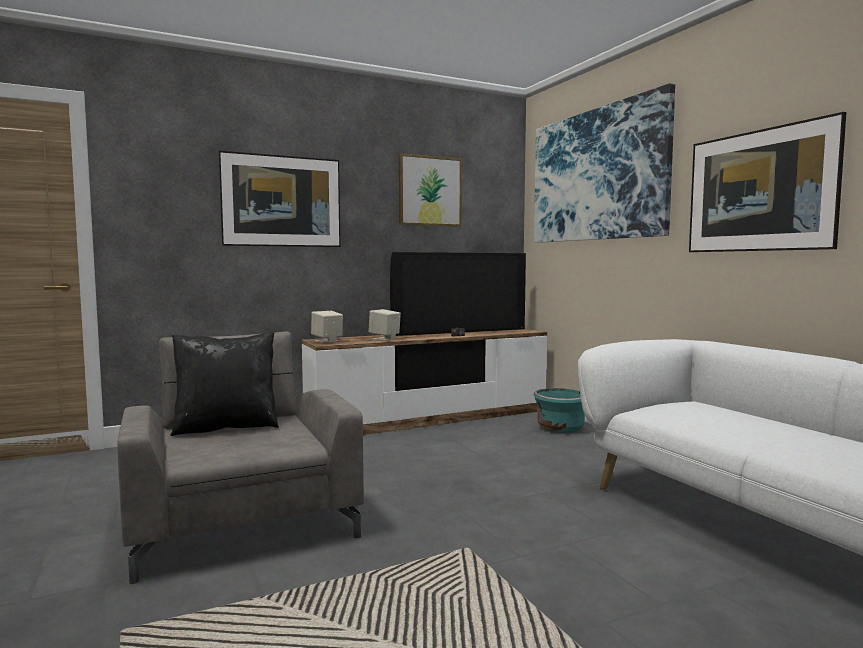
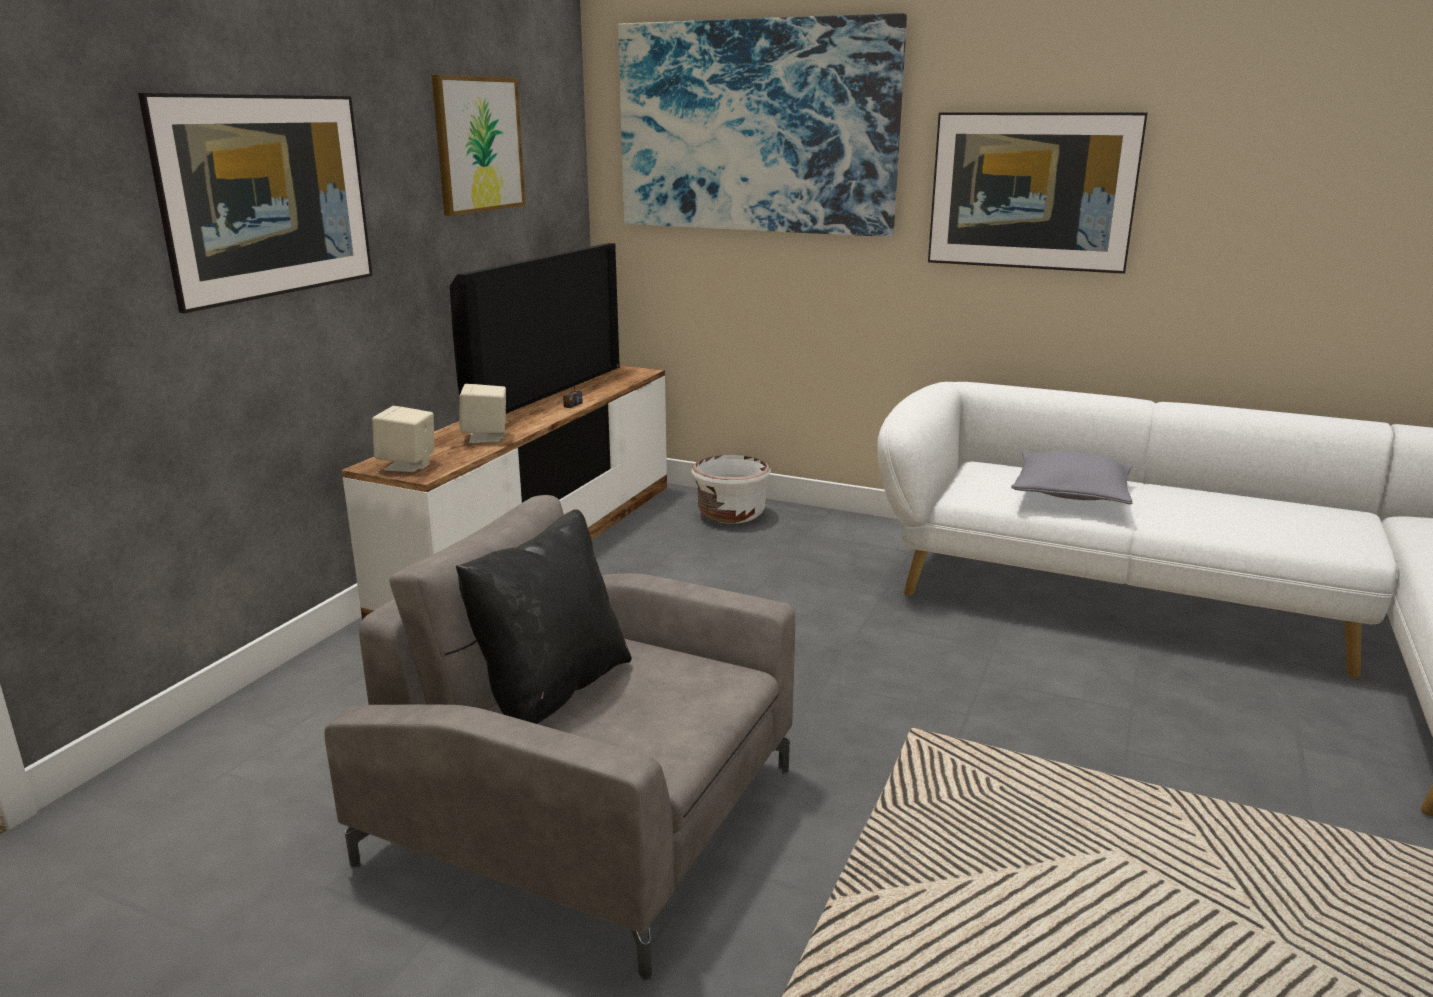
camera: 40 degrees left, 15 degrees up
(560, 428) = (731, 515): turquoise planter -> white planter
(731, 424) = (1071, 493): none -> grey pillow

